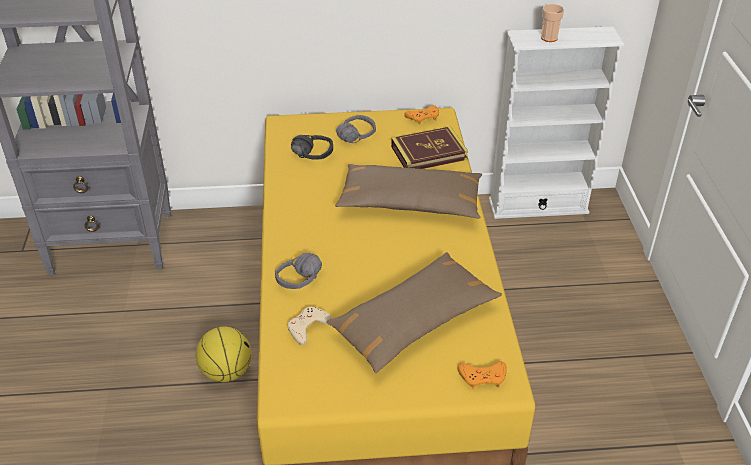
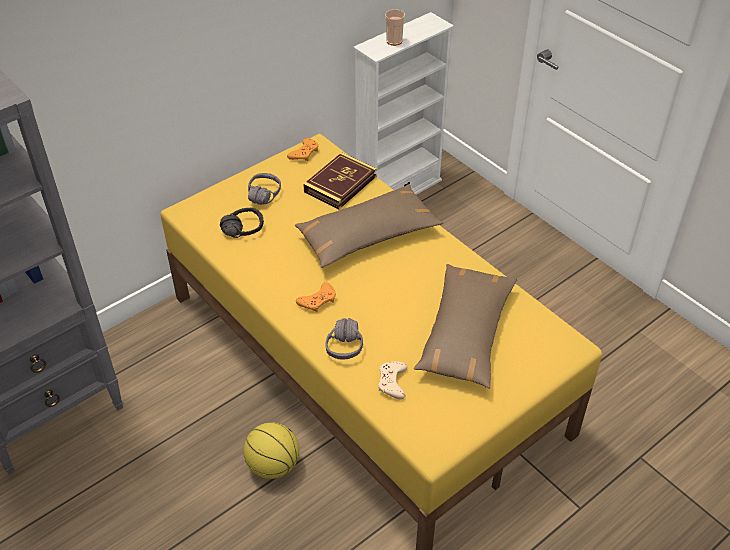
camera: 35 degrees left, 5 degrees up
(483, 377) = (552, 349): orange game controller -> orange game controller (318, 300)

